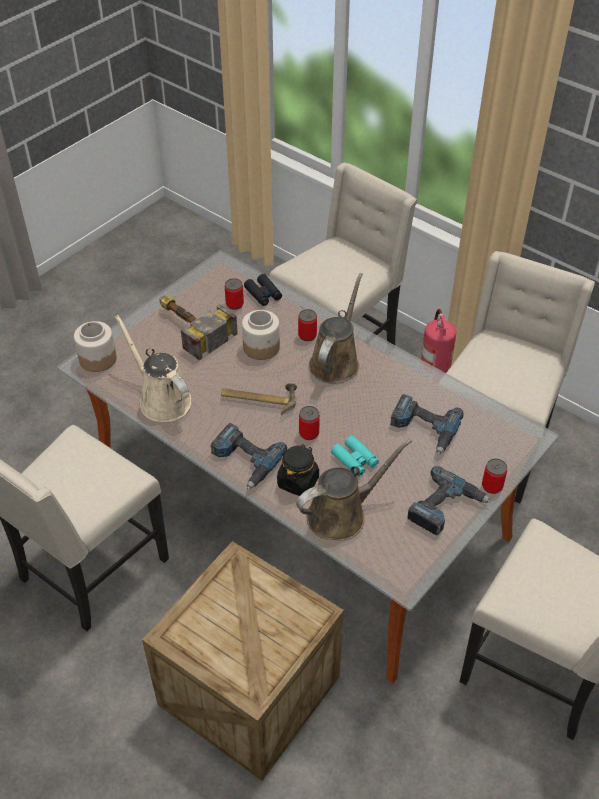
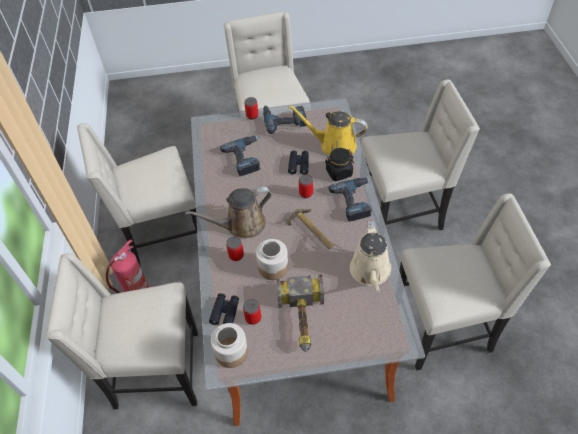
camera: 135 degrees left, 5 degrees up
(97, 358) = (390, 339): jar -> jar (231, 352)
(249, 690) = (402, 213): crate -> beige chair
(341, 514) = (334, 145): brown watering can -> yellow watering can
(355, 460) = (298, 165): turquoise binoculars -> black binoculars

